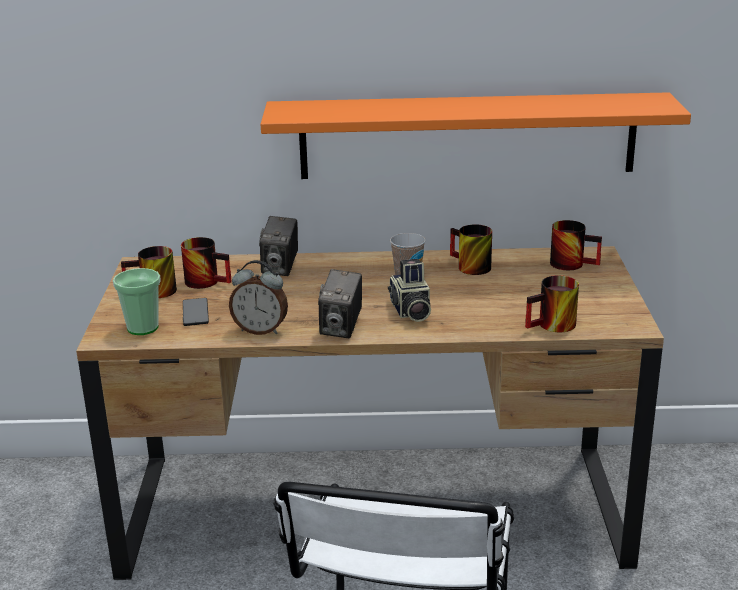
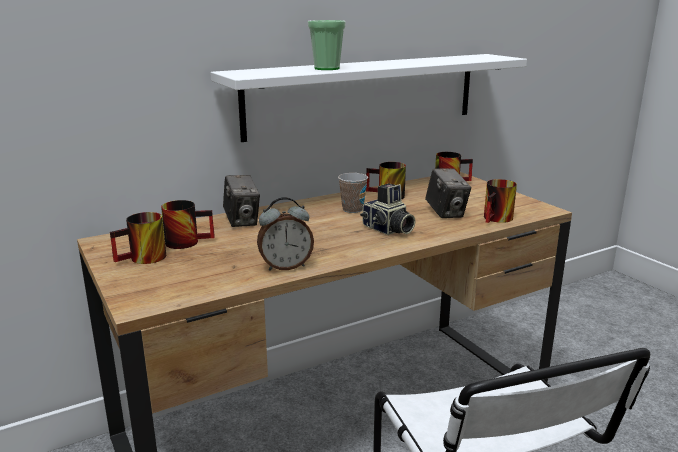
camera: 30 degrees left, 5 degrees down
(143, 328) = (168, 288): cup -> cup (327, 68)
(195, 313) = (207, 266): phone -> none
(341, 328) = (352, 251): camera -> camera (446, 213)
(467, 136) = (364, 94): orange shelf -> white shelf

